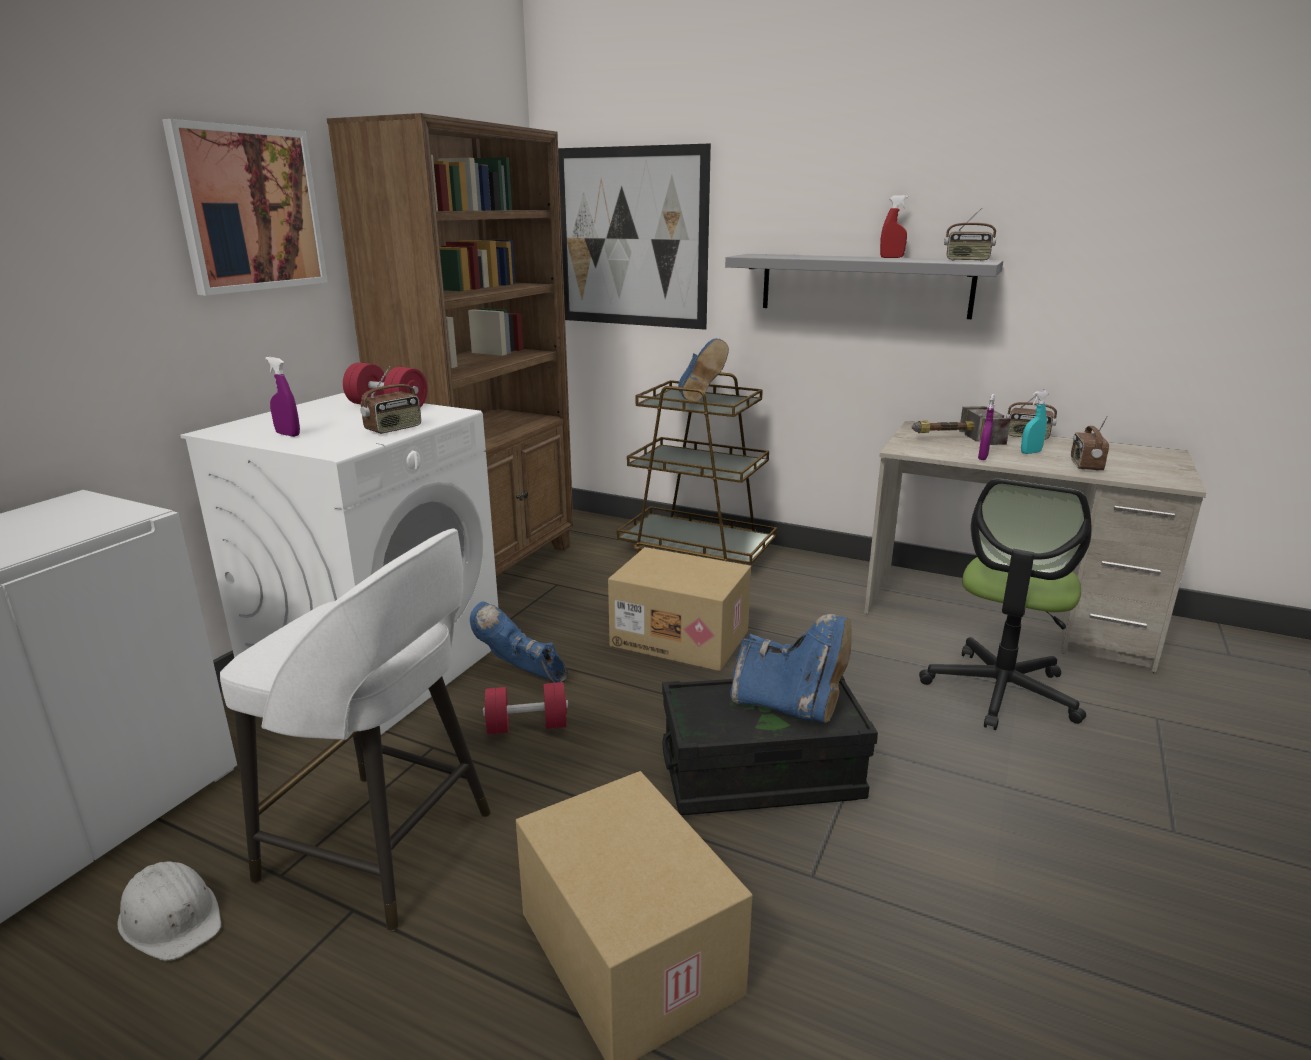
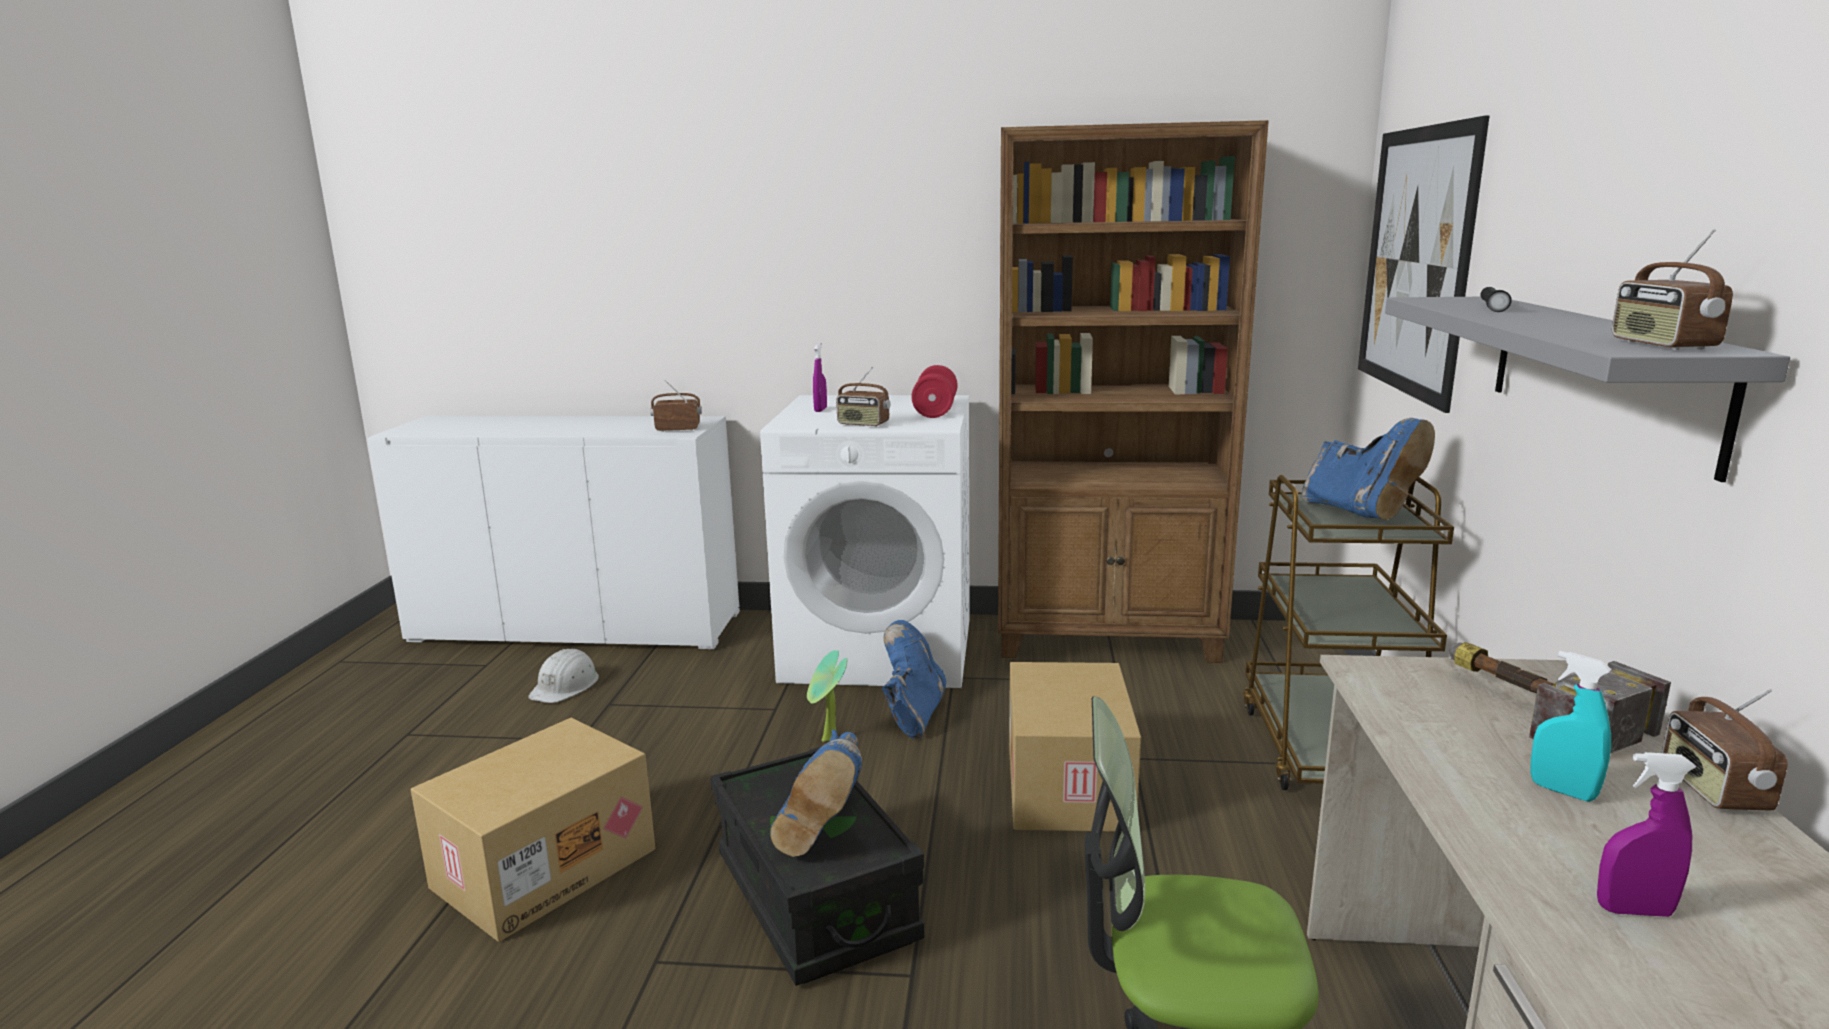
camera: 70 degrees right, 5 degrees down
(250, 209) = (904, 221): picture -> none
(383, 847) = (644, 729): white stool -> none
(527, 726) = (828, 741): red dumbbell -> potted plant
(697, 399) = (1360, 512): blue boot -> blue boot turned 90 degrees counterclockwise
(806, 256) = (1492, 308): none -> black flashlight
(891, 257) = (1607, 324): red spray bottle -> none
(982, 457) = (1428, 740): purple spray bottle -> purple spray bottle (1634, 910)
(1085, 465) = (1559, 858): radio -> radio (678, 429)

